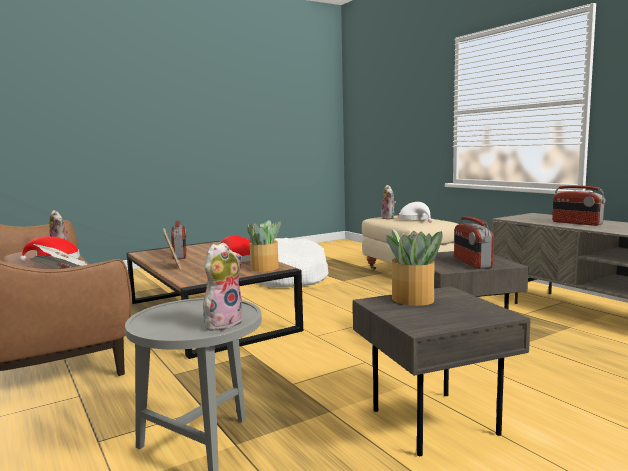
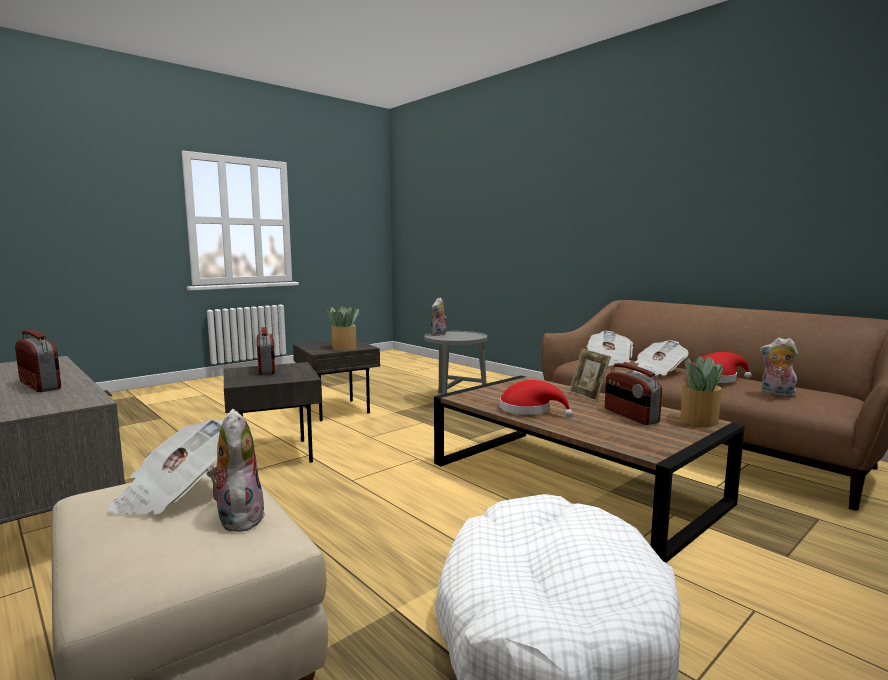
camera: 170 degrees right, 0 degrees up
(265, 268) = (475, 396): potted plant -> potted plant (698, 421)
(415, 219) = (174, 494): white hat -> newspaper

